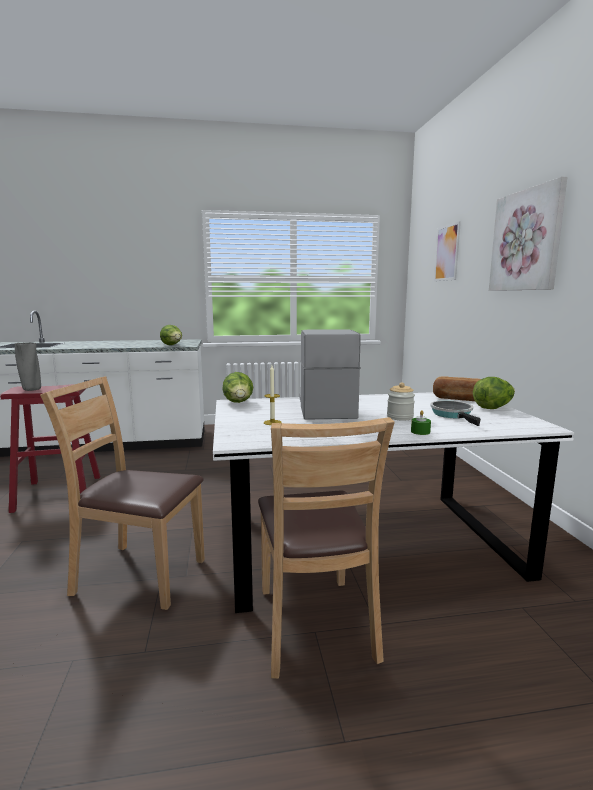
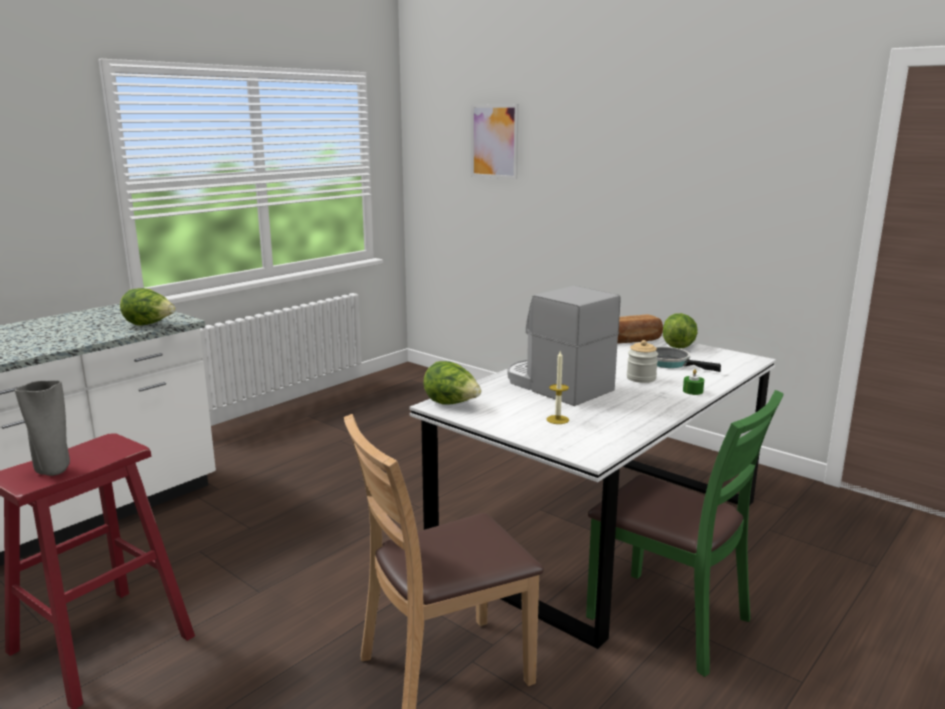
camera: 40 degrees left, 5 degrees up
(314, 624) = (669, 620): brown chair -> green chair
(526, 240) = (638, 149): picture -> none

